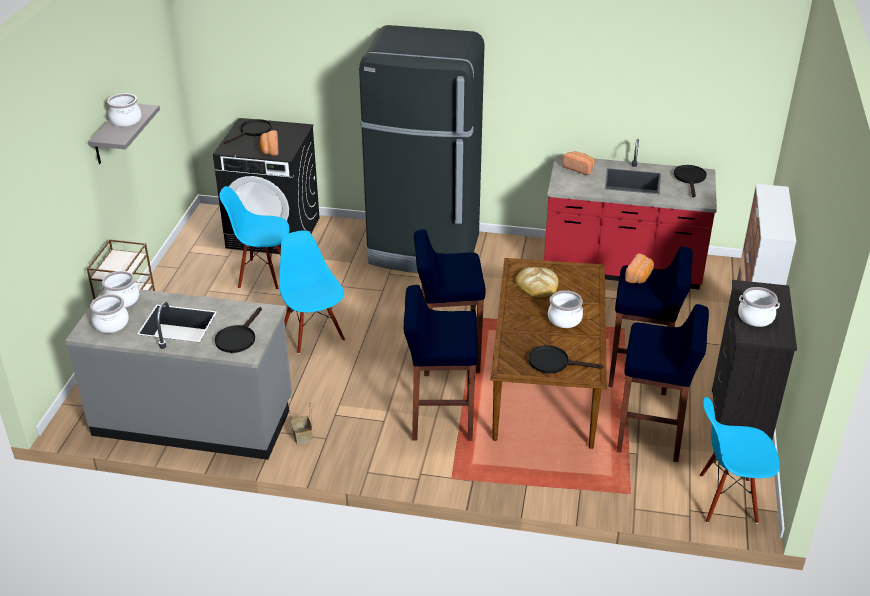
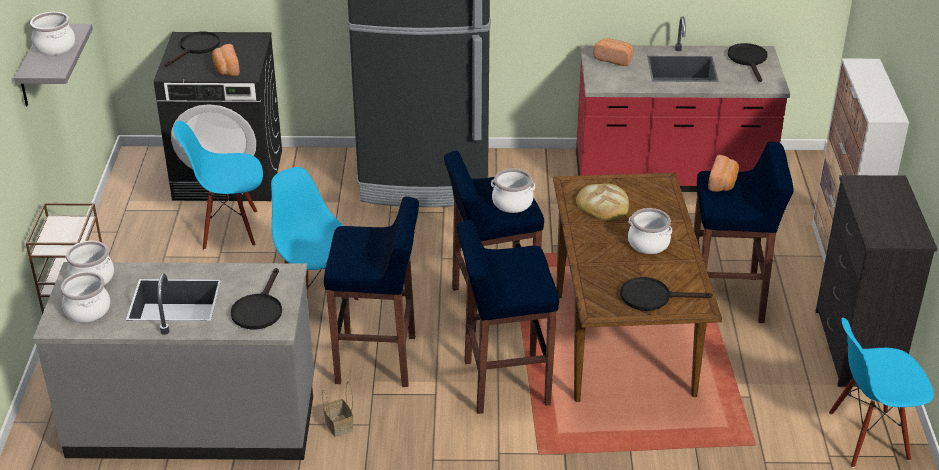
camera: 10 degrees left, 0 degrees up
(651, 436) = (760, 373): blue stool -> blue stool (377, 360)
(755, 317) = (880, 216): cooking pot -> cooking pot (512, 202)

